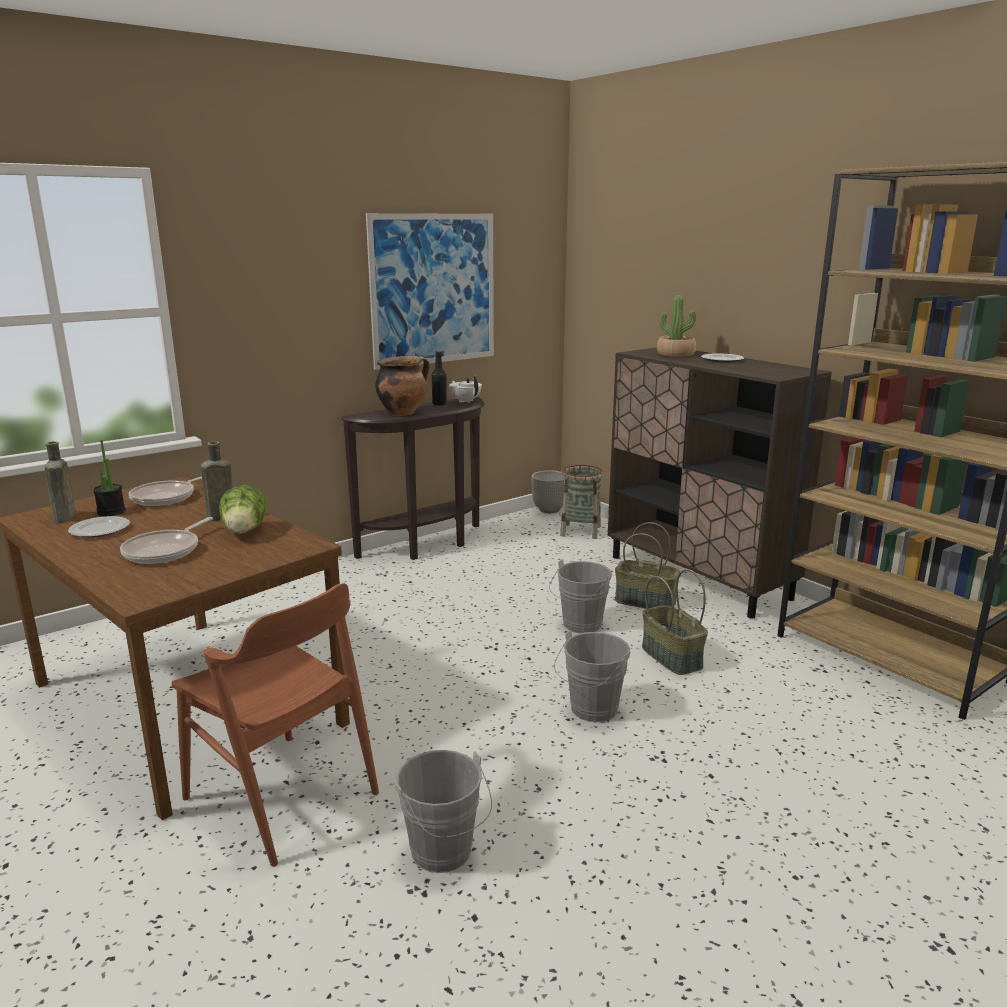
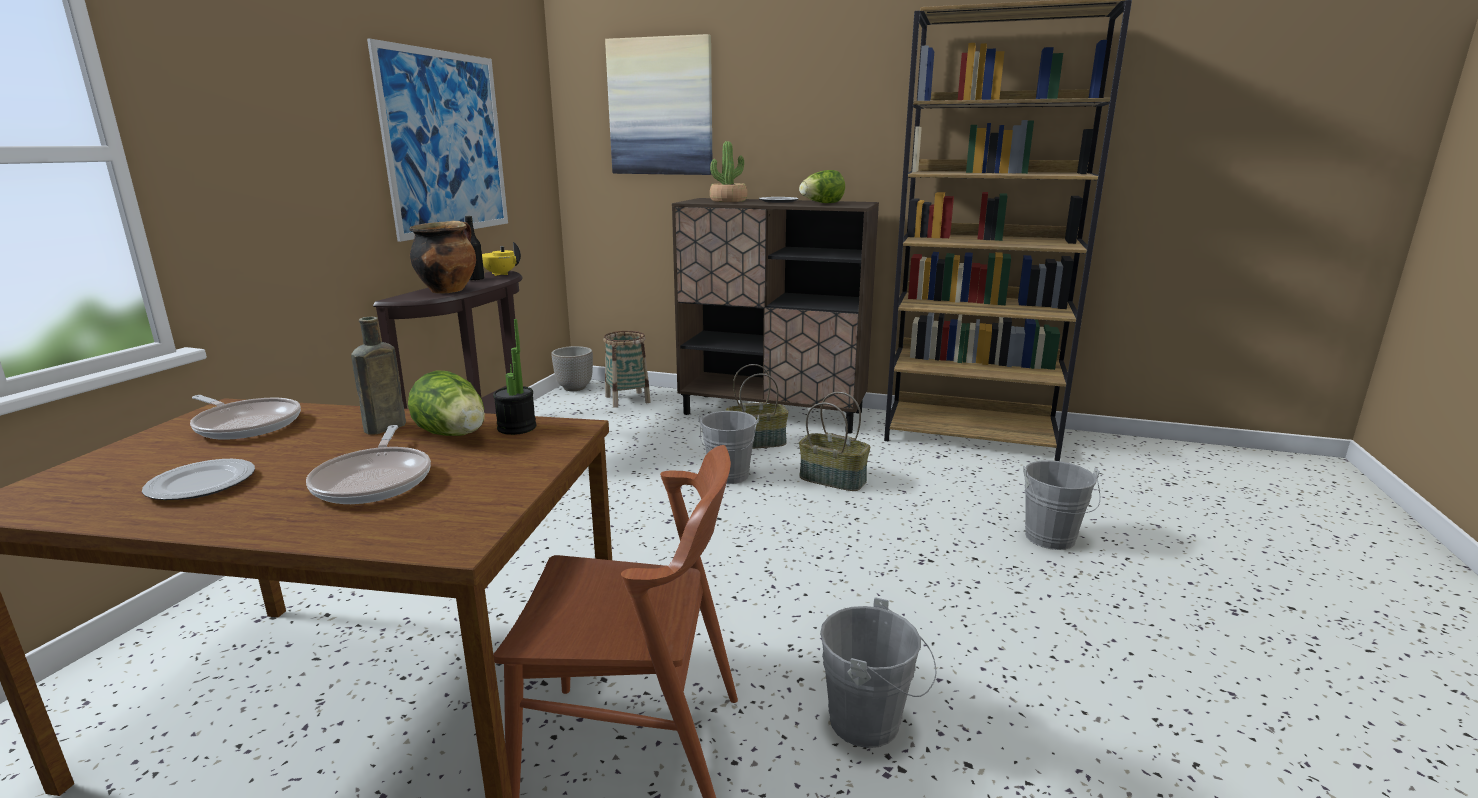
camera: 35 degrees left, 0 degrees up
(64, 518) = (94, 486): brown bottle -> none
(111, 512) = (177, 460): potted plant -> potted plant (517, 428)
(167, 497) = (246, 424): frying pan -> frying pan turned 60 degrees counterclockwise
(465, 401) = (500, 274): white teapot -> yellow teapot
(591, 711) = (828, 544): grey bucket -> grey bucket (1051, 540)
(646, 254) = (661, 107): none -> picture
(756, 368) = (822, 203): none -> lettuce

